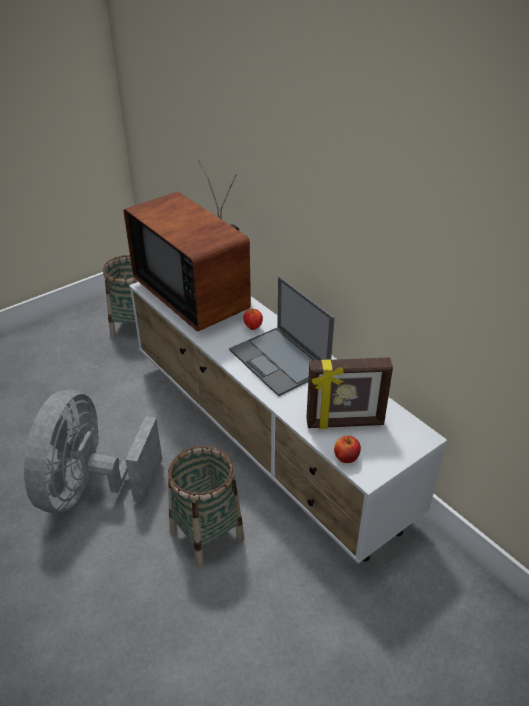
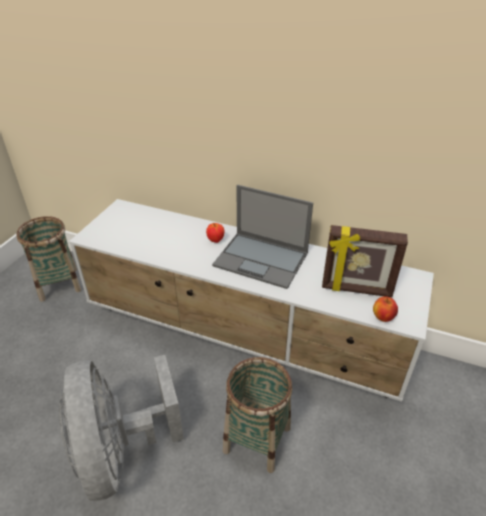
camera: 30 degrees left, 0 degrees up
(198, 295) = (143, 229): television -> none
(345, 423) = (356, 290): picture frame -> picture frame turned 45 degrees clockwise

